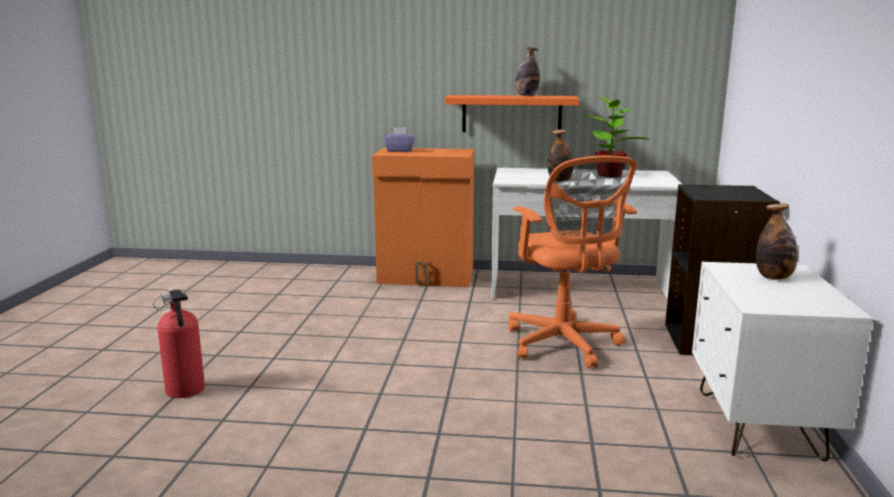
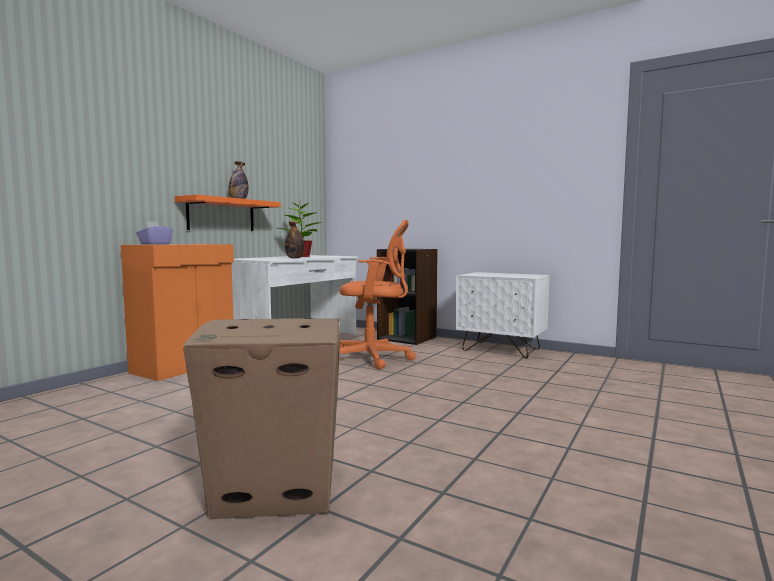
camera: 65 degrees left, 10 degrees down
(185, 391) = (278, 486): fire extinguisher -> cardboard box
(774, 277) = (491, 274): bottle -> none

